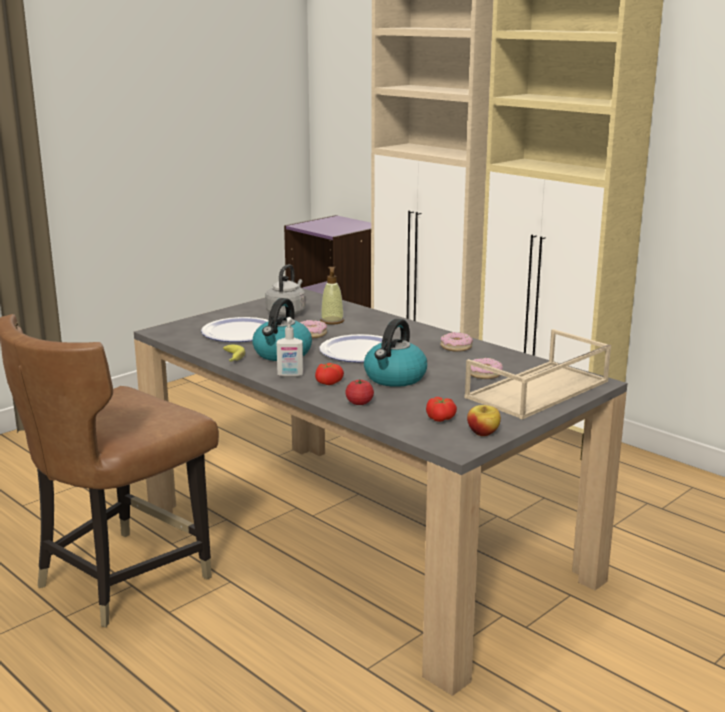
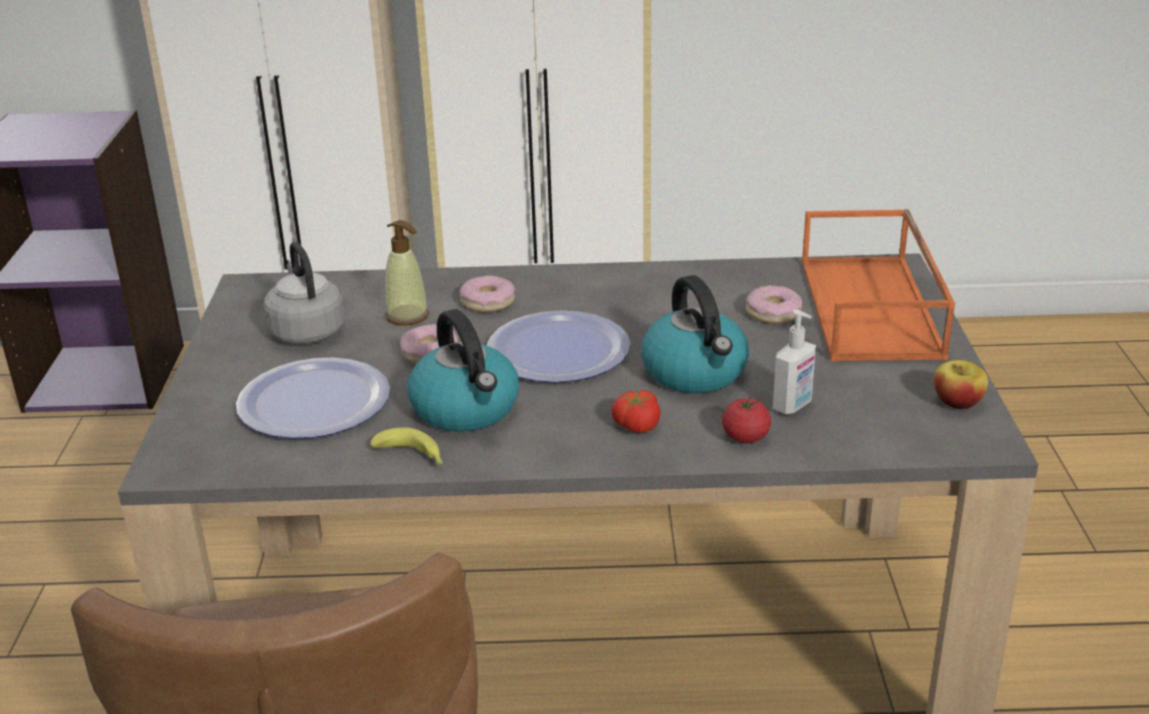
camera: 45 degrees left, 10 degrees up
(290, 375) = (562, 441): soap dispenser -> soap dispenser (793, 406)
(441, 419) = (878, 407): tomato -> none
(456, 347) = (655, 286): donut -> donut (487, 302)
(538, 390) = (872, 308): beige tray -> orange tray

